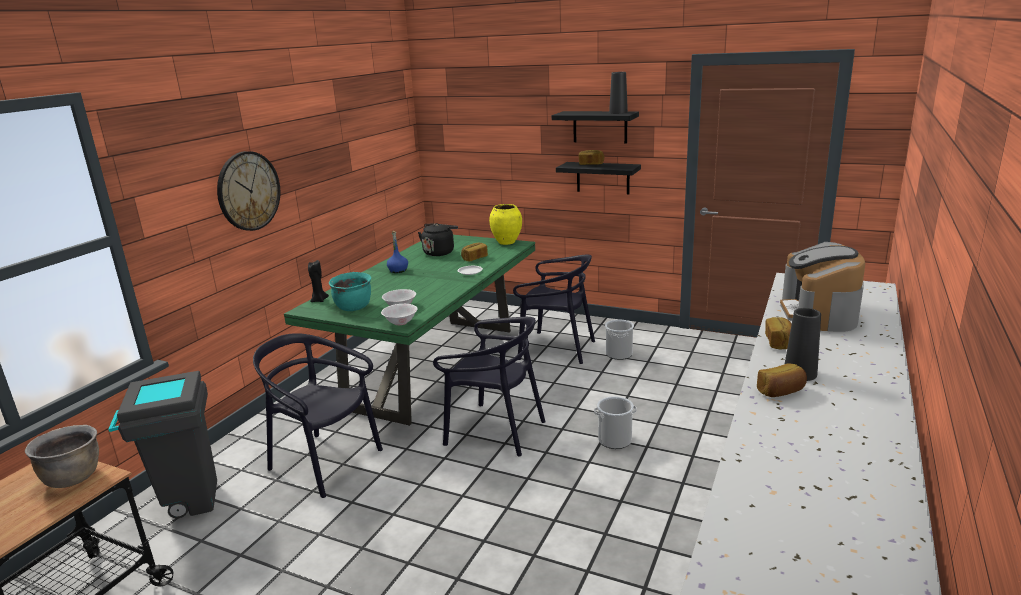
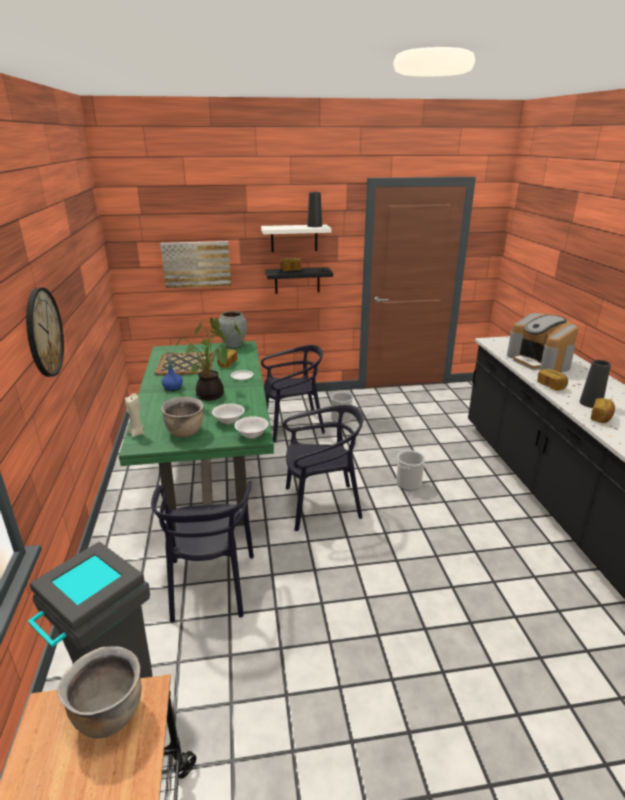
camera: 35 degrees left, 5 degrees up
(319, 300) = (137, 433): black candle -> beige candle
(324, 462) = (210, 585): black chair -> black chair turned 90 degrees counterclockwise
(354, 307) = (185, 432): turquoise cooking pot -> brown cooking pot
(419, 283) = (212, 396): none -> potted plant
(439, 252) = (186, 364): black kettle -> tray
(496, 151) = (196, 264): none -> picture
(506, 242) = (233, 345): yellow vase -> grey vase
(600, 127) = (294, 238): black shelf -> white shelf

